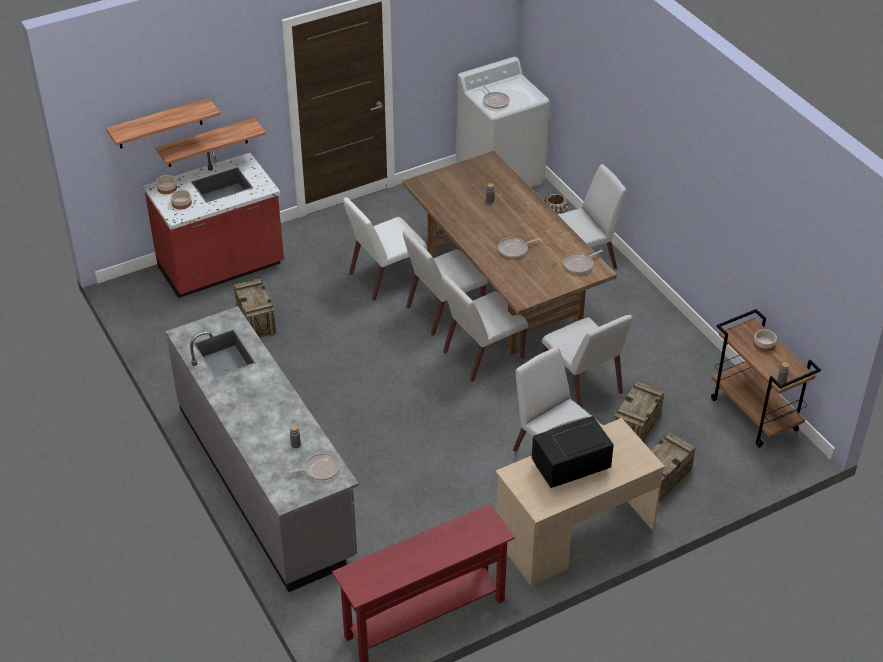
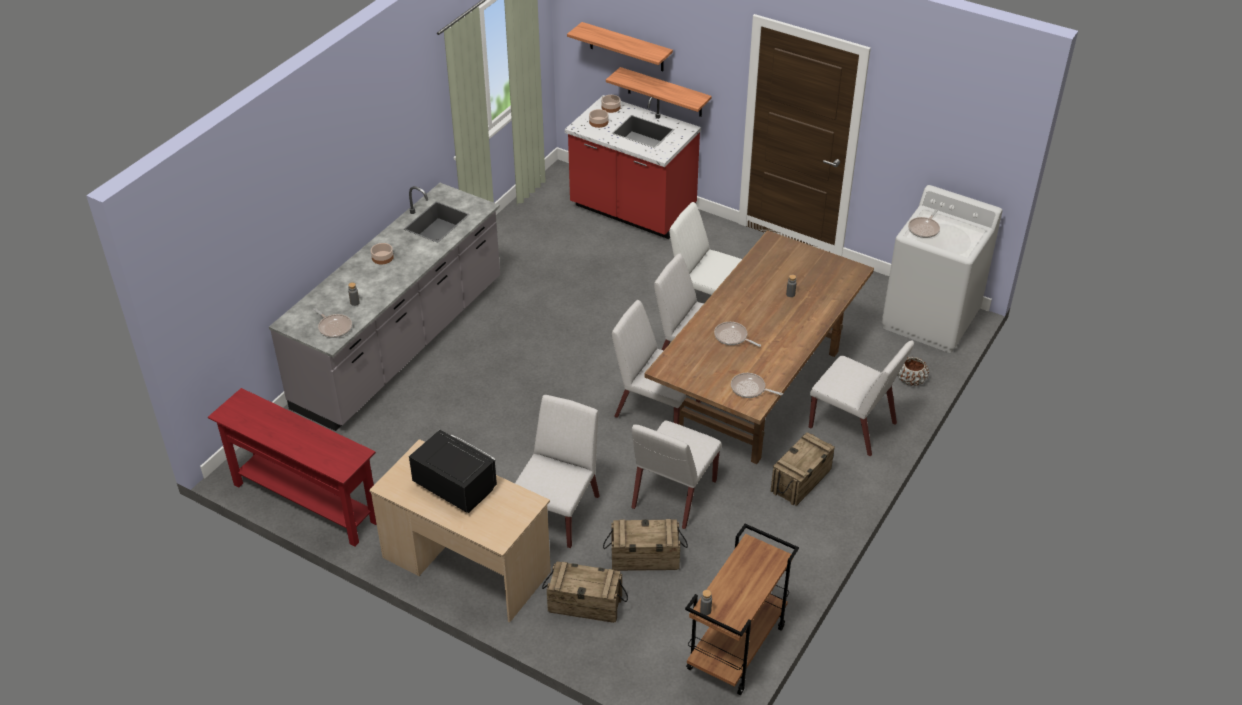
camera: 60 degrees right, 0 degrees up
(256, 320) = (585, 257): crate -> crate (801, 481)
(764, 344) = (755, 577): bowl -> bowl (383, 257)

